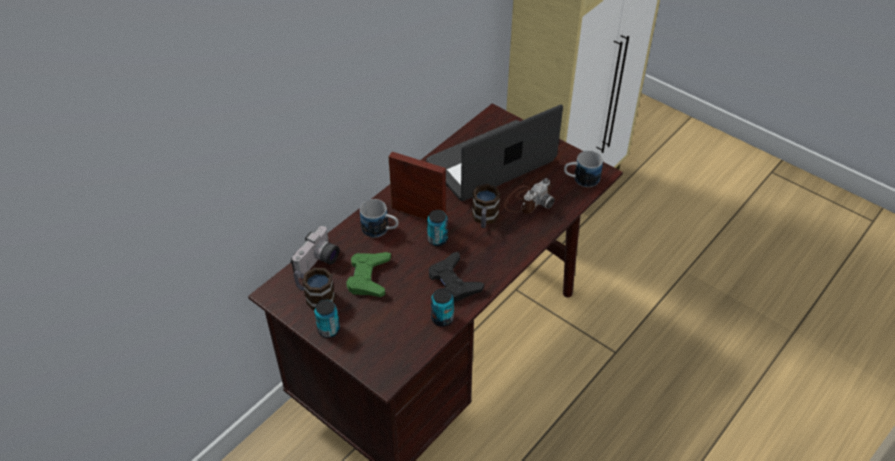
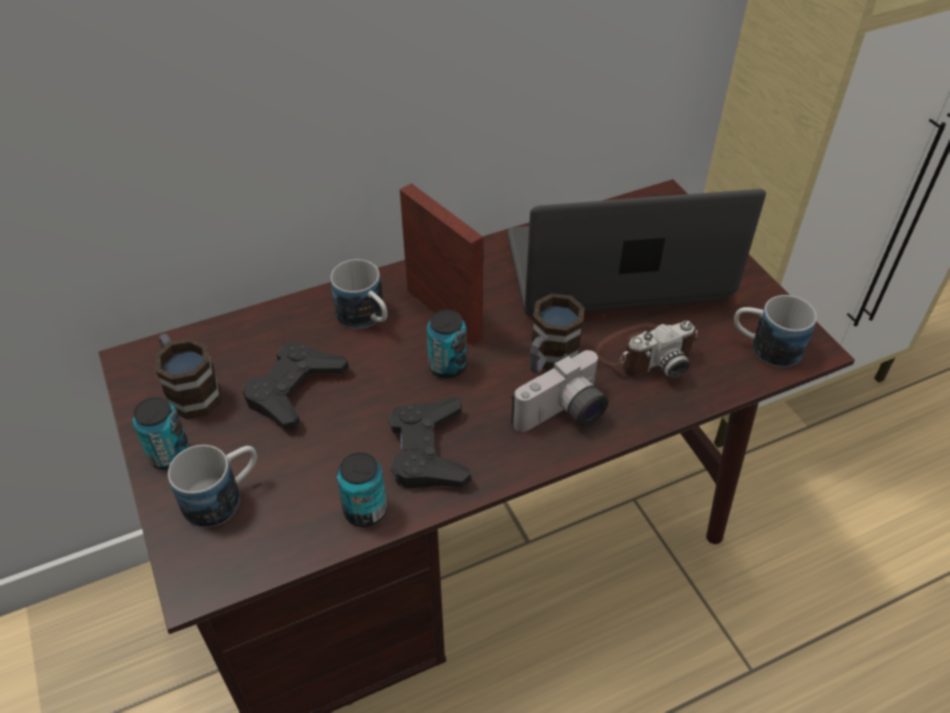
camera: 25 degrees right, 0 degrees up
(319, 262) = (236, 337): camera -> camera (563, 415)
(368, 277) = (294, 389): green game controller -> black game controller
(370, 338) = (224, 496): none -> mug

